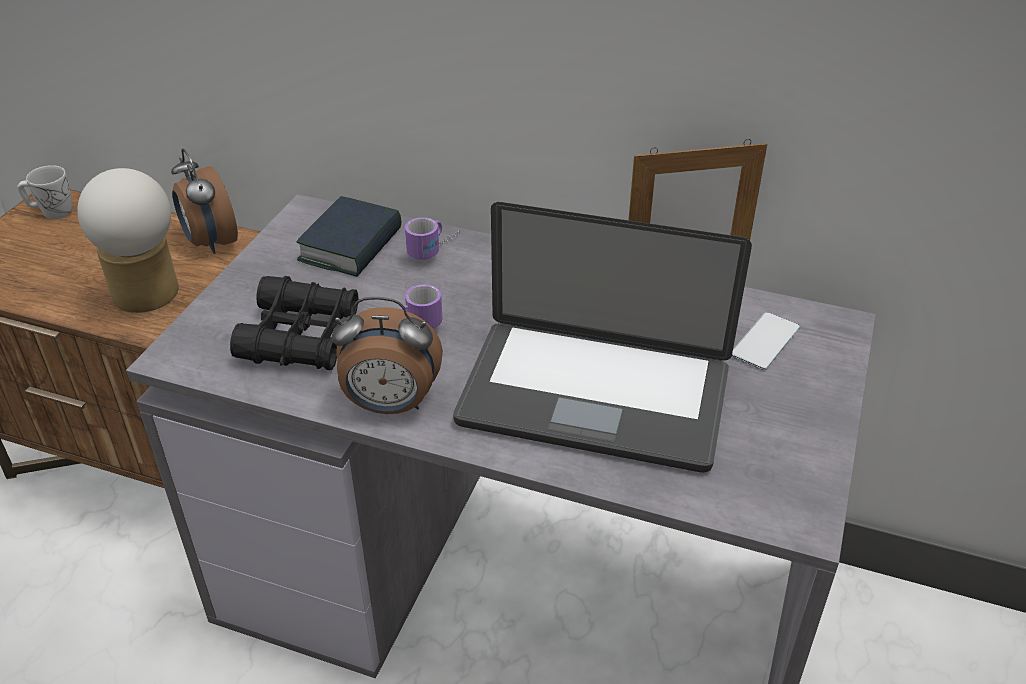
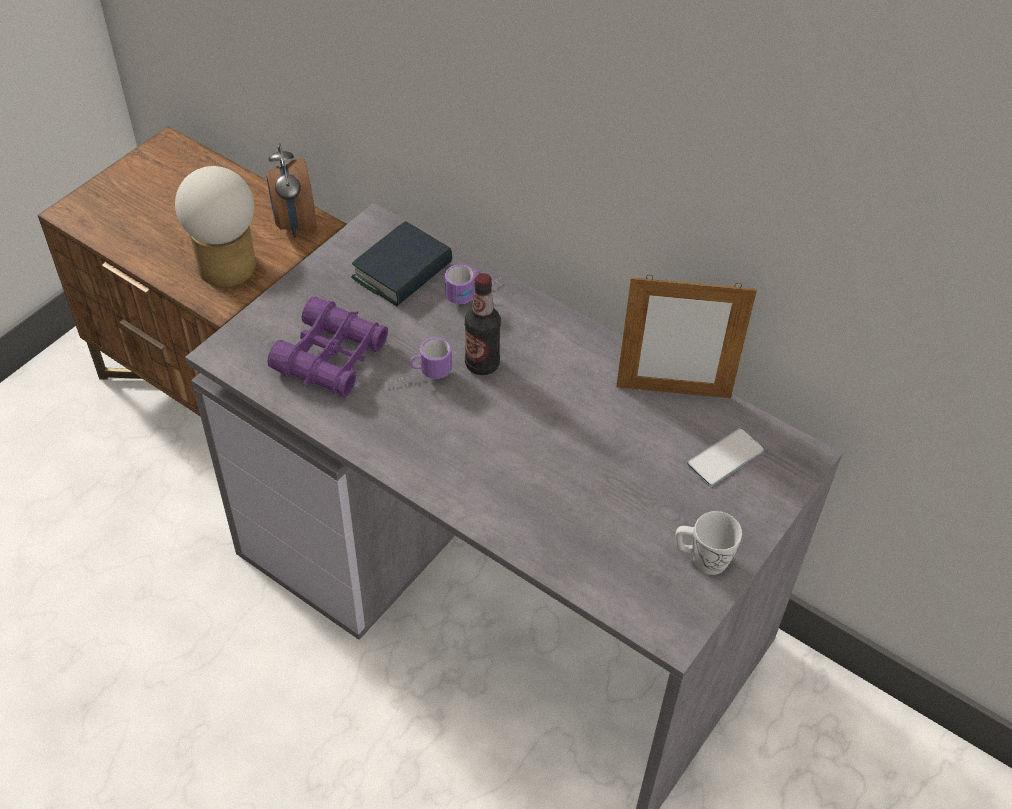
camera: 15 degrees right, 10 degrees up
(51, 212) = (167, 160): white mug -> white mug (702, 559)
(300, 336) = (331, 357): black binoculars -> purple binoculars
(390, 405) = (382, 441): alarm clock -> none
(471, 310) = (482, 364): none -> bottle
(594, 397) = (551, 476): laptop -> none

